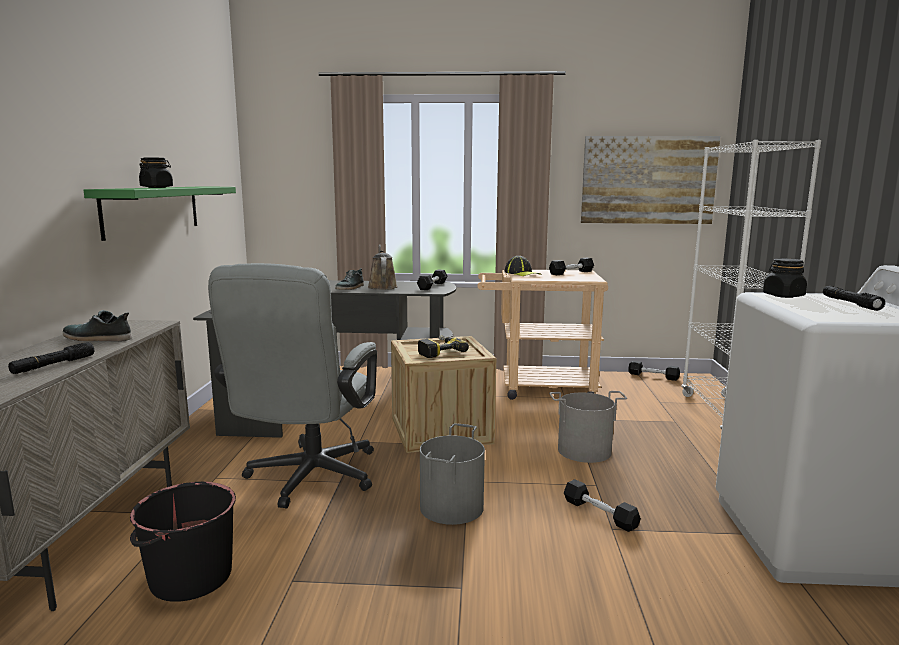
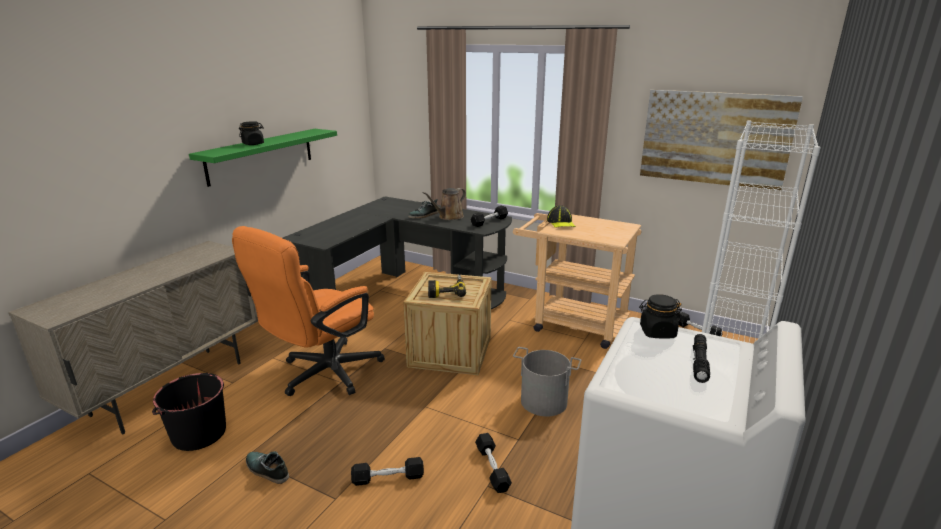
camera: 25 degrees right, 10 degrees up
(53, 365) = (127, 288): black flashlight -> none
(97, 338) = (180, 263): shoe -> shoe (266, 470)
(307, 480) = (322, 375): grey office chair -> orange office chair
(382, 286) = (449, 217): brown watering can -> brown watering can turned 150 degrees counterclockwise
(452, 507) = (392, 427): grey bucket -> none
(571, 273) = (610, 226): black dumbbell -> black dumbbell (388, 478)

